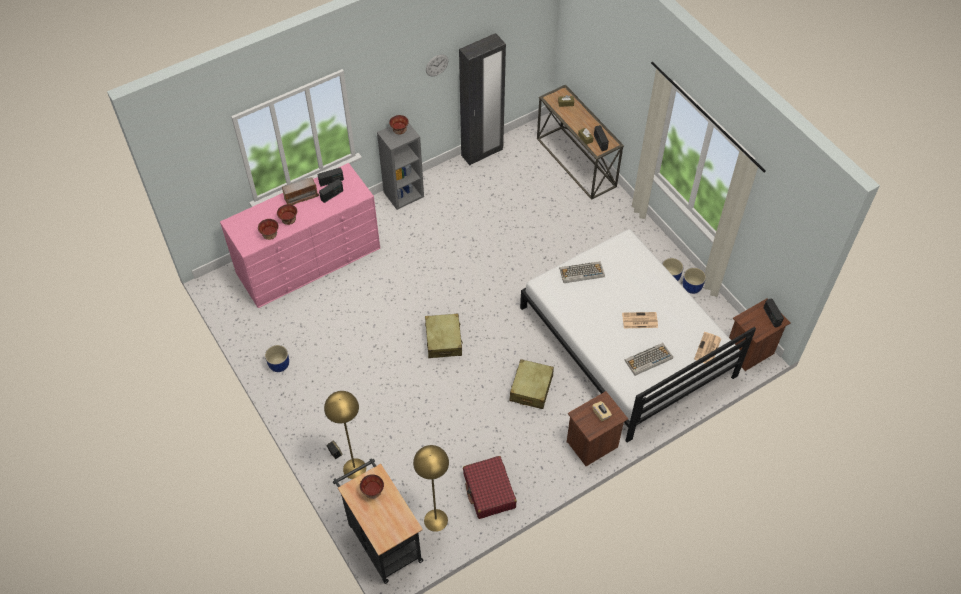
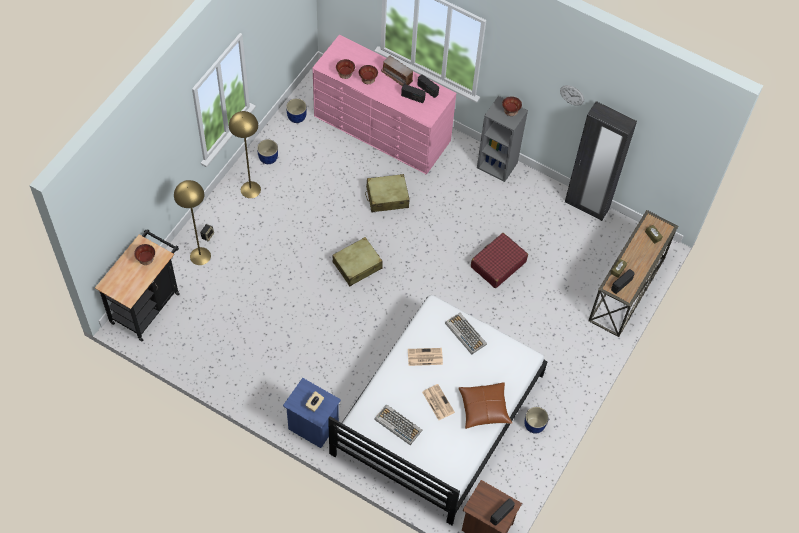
camera: 60 degrees right, 5 degrees up
(435, 520) = (182, 335): yellow floor lamp -> yellow floor lamp (250, 189)
(489, 491) = (227, 363): red suitcase -> red suitcase (498, 264)
(531, 388) = (344, 354): beige suitcase -> beige suitcase (387, 197)
(593, 445) = (312, 427): brown nightstand -> blue nightstand
(661, 290) = (484, 408): none -> brown pillow
(691, 287) = (534, 448): blue planter -> blue planter (297, 116)
(707, 349) = (437, 472): newspaper -> newspaper (424, 357)

